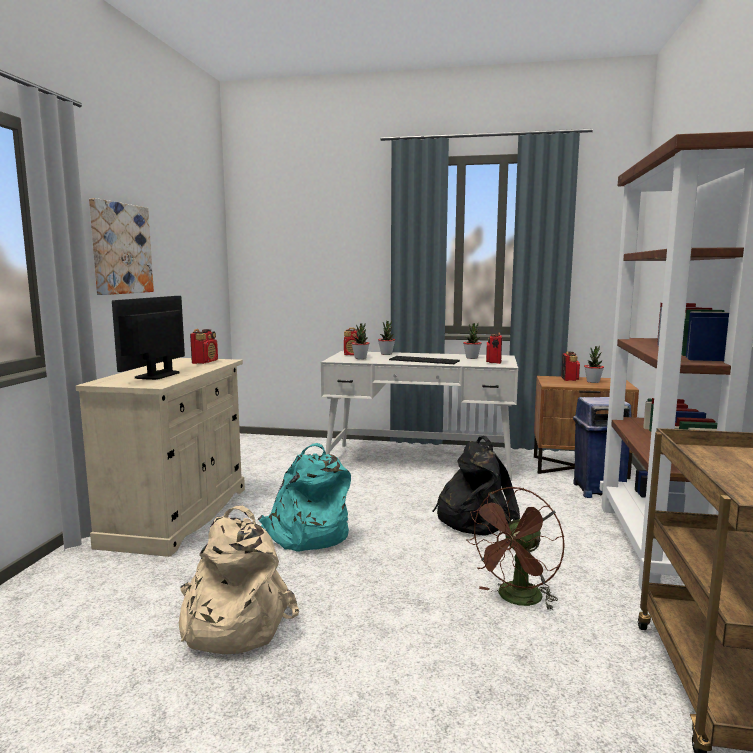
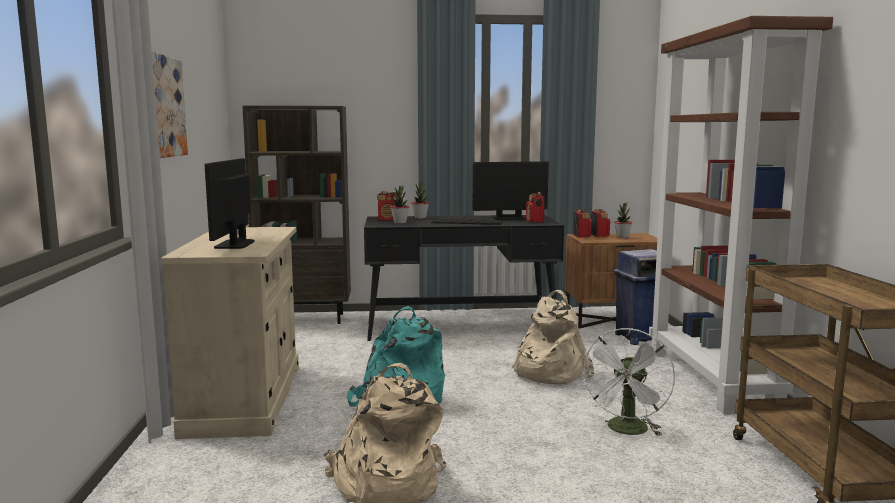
camera: 15 degrees left, 0 degrees up
(205, 362) = (261, 230): radio -> radio (581, 236)
(285, 442) = (305, 319): none -> brown bookcase
(420, 461) = (461, 326): white desk -> black desk
(472, 358) = (509, 218): potted plant -> monitor
(474, 519) = (548, 372): black backpack -> beige backpack
(516, 600) = (627, 431): brown fan -> white fan

